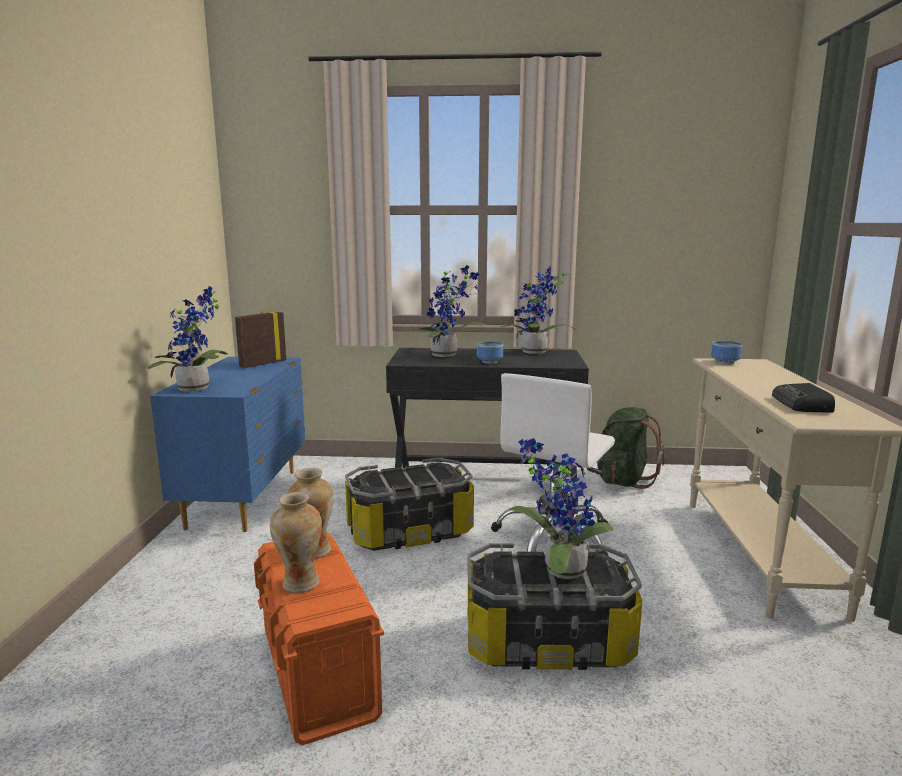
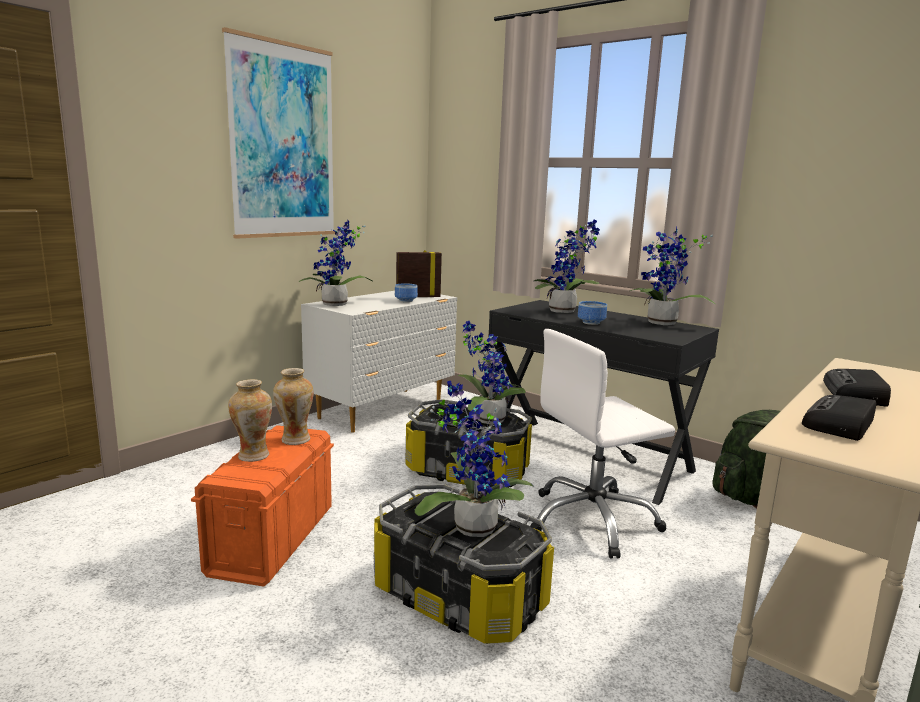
camera: 35 degrees right, 0 degrees up
(107, 194) = (283, 142): none -> picture
(246, 497) = (383, 409): blue dresser -> white dresser
(425, 474) = (486, 419): none -> potted plant
(723, 362) = (866, 368): bowl -> bowl (405, 300)
(761, 382) = (855, 394): none -> radio

